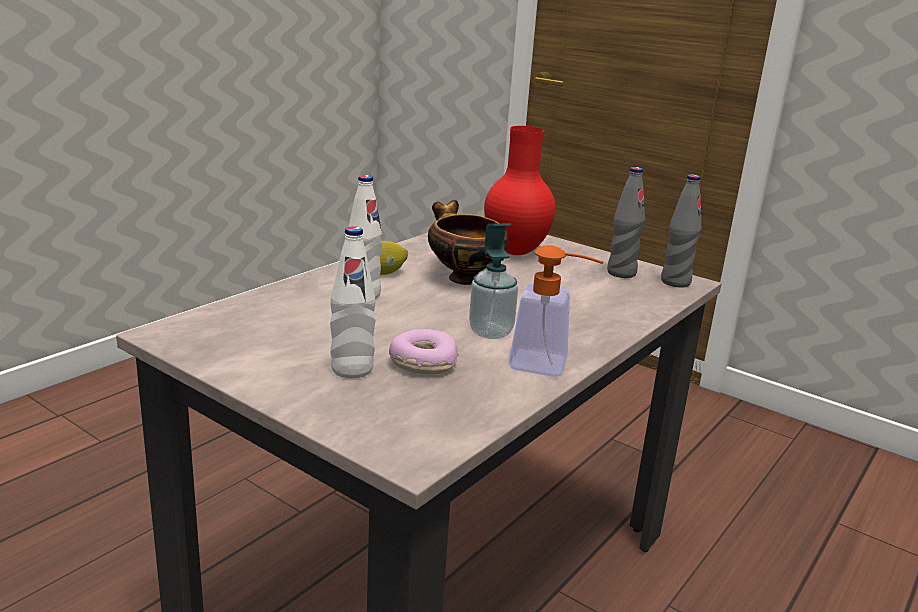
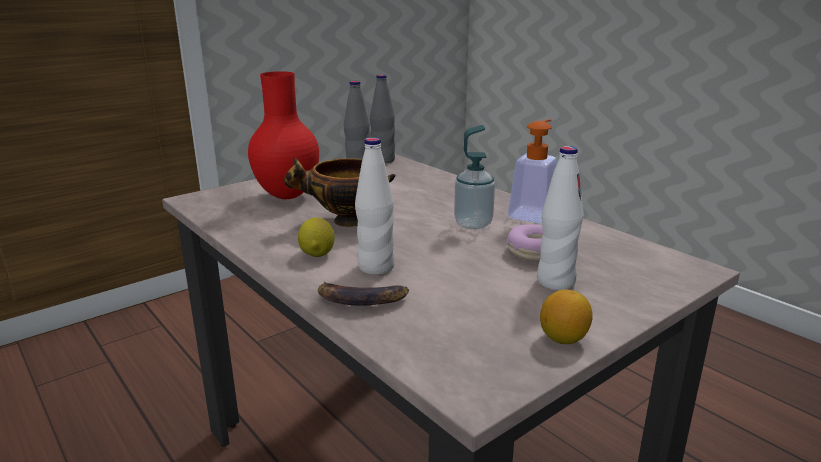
camera: 75 degrees left, 0 degrees up
(238, 367) = (563, 338): none -> lemon
(302, 293) = (361, 299): none -> banana

